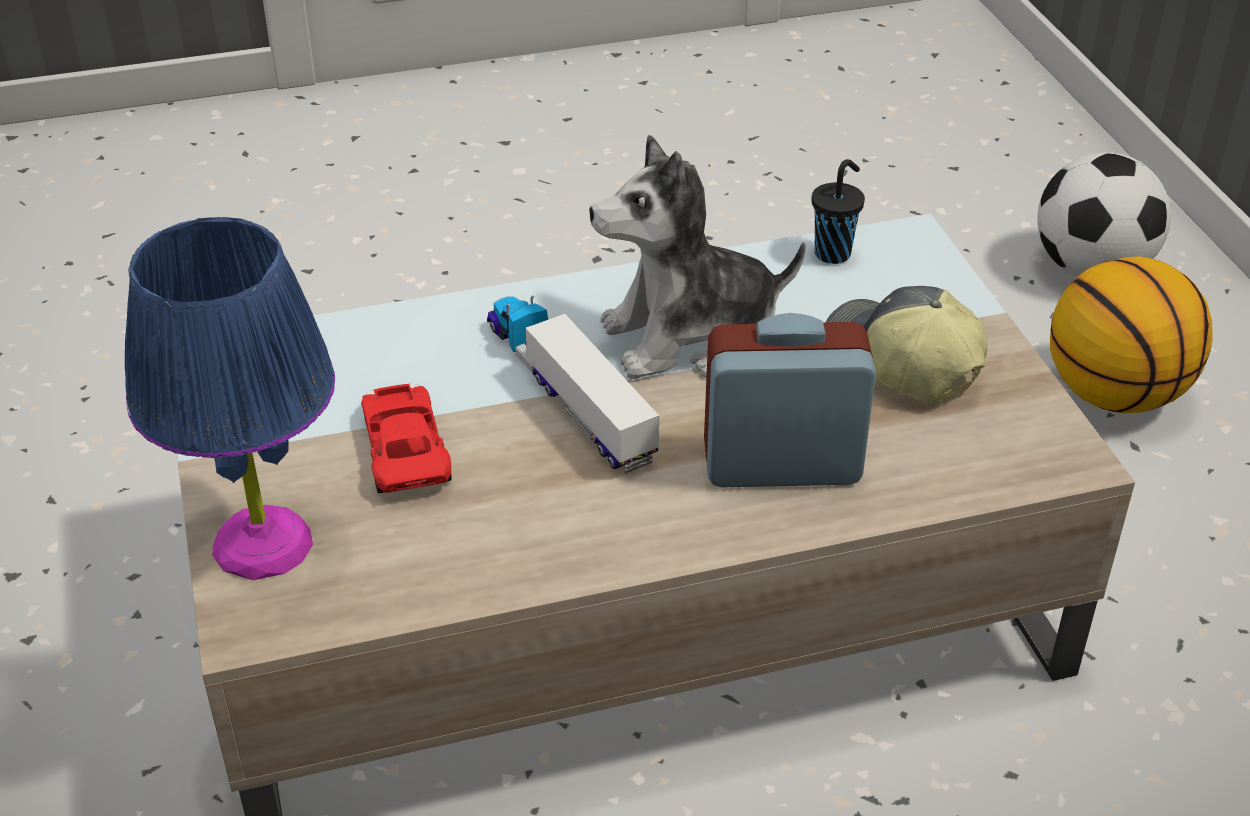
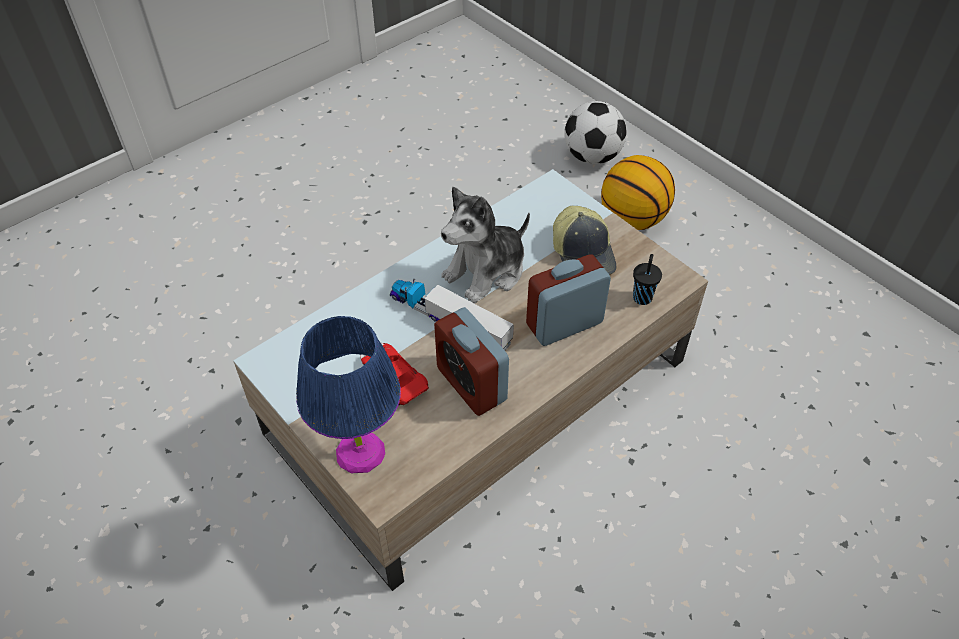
camera: 25 degrees left, 10 degrees up
(535, 504) = (471, 384): none -> alarm clock
(834, 253) = (523, 204): black cup -> black cup (642, 297)
(899, 362) = (584, 254): cap -> cap turned 135 degrees counterclockwise

